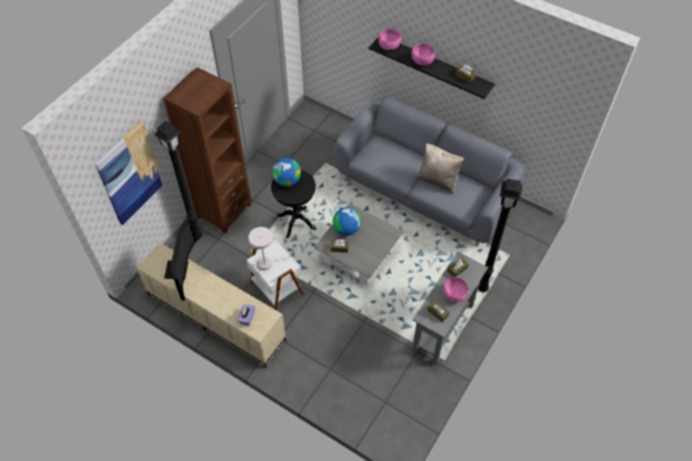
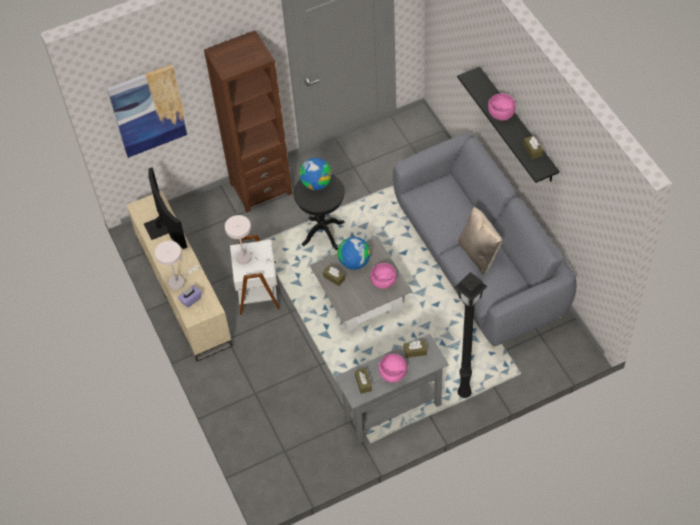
camera: 35 degrees right, 0 degrees up
(180, 270) = (162, 226): television -> television turned 60 degrees counterclockwise
(197, 235) = (219, 202): black floor lamp -> none
(226, 307) = (179, 281): none -> white table lamp
(389, 46) = (479, 83): pink bowl -> pink bowl (383, 282)

